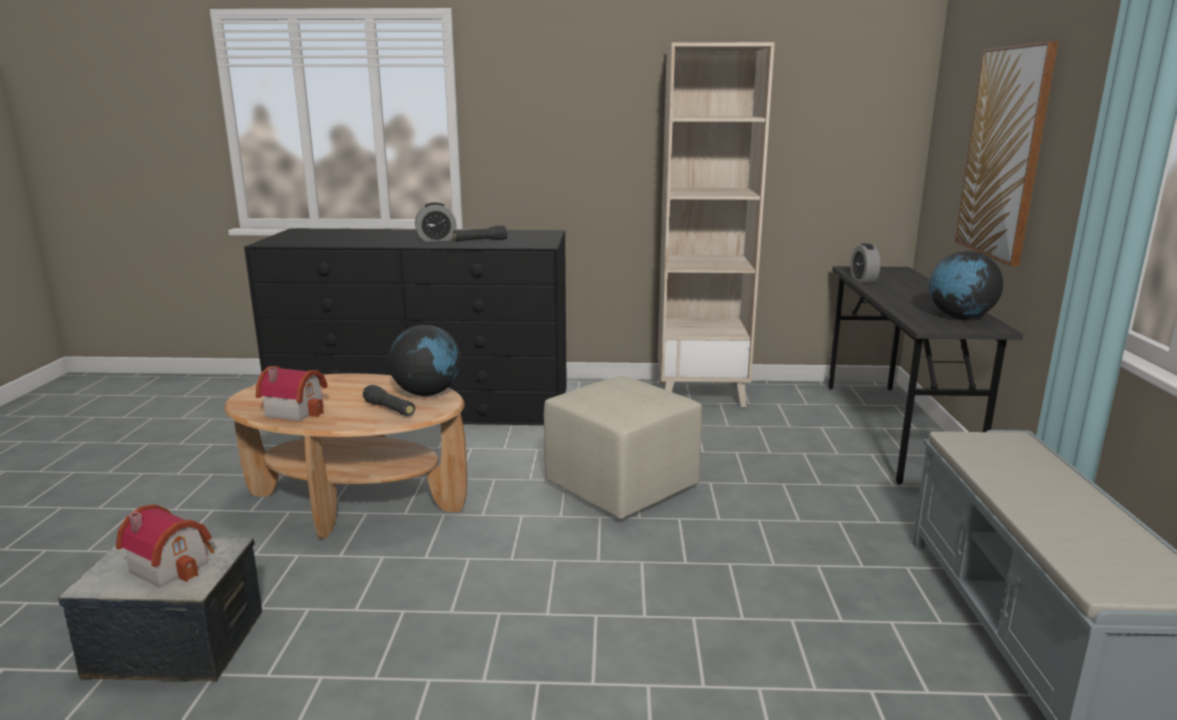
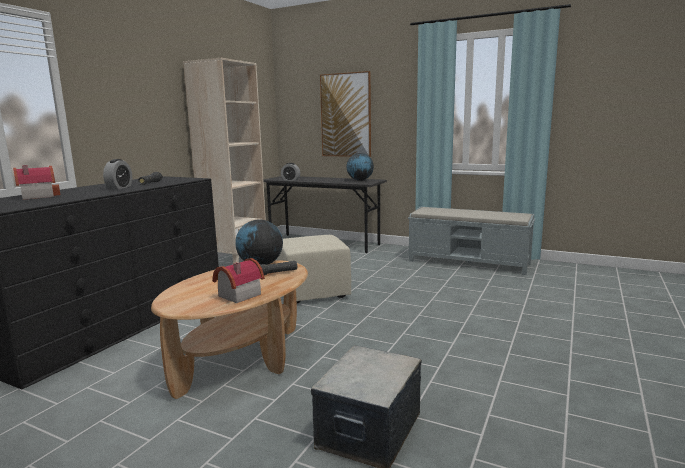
camera: 65 degrees left, 5 degrees down
(172, 564) = (371, 368): toy house -> toy house (36, 196)

